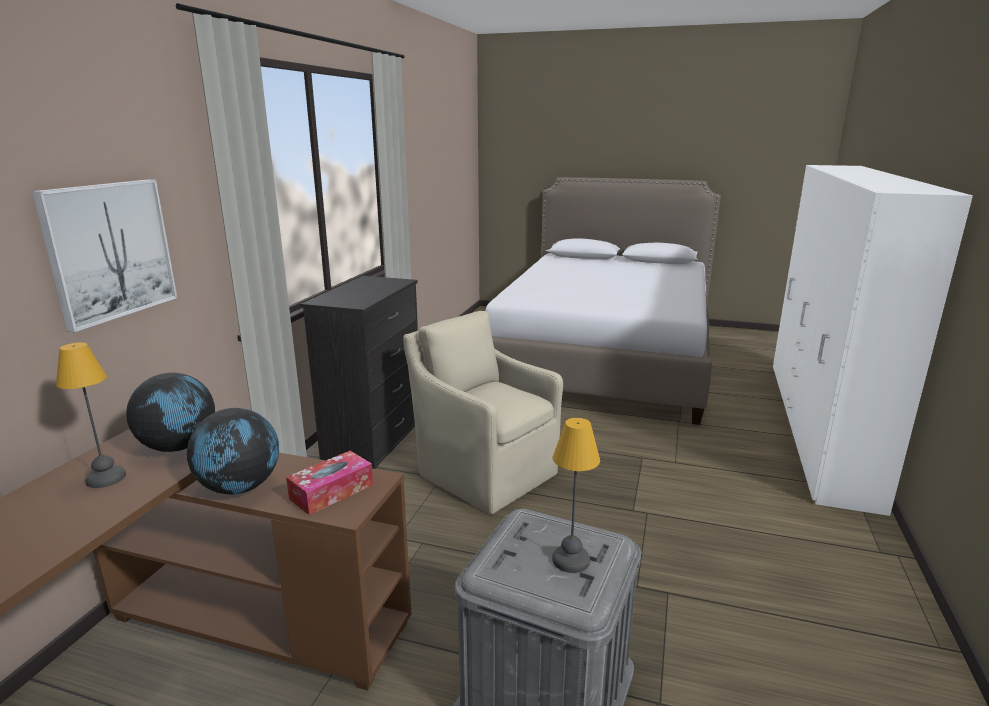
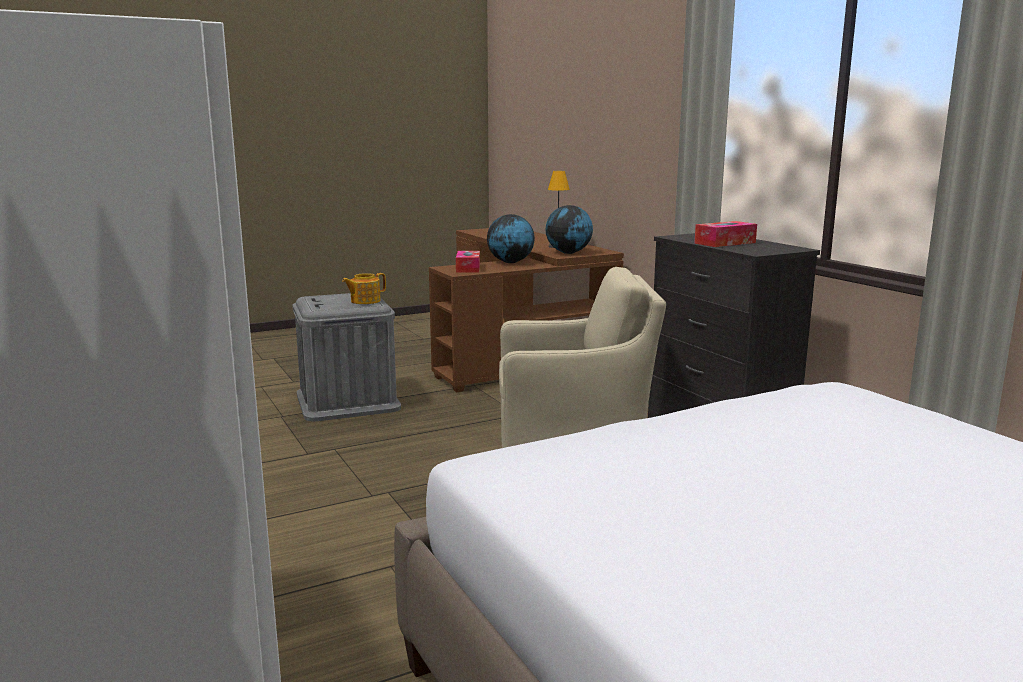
camera: 135 degrees right, 5 degrees down
(110, 251) = (637, 138): picture -> none
(369, 291) = (725, 243): none -> tissue box
(526, 535) = (364, 301): none -> teapot
(570, 559) = (331, 301): table lamp -> none

